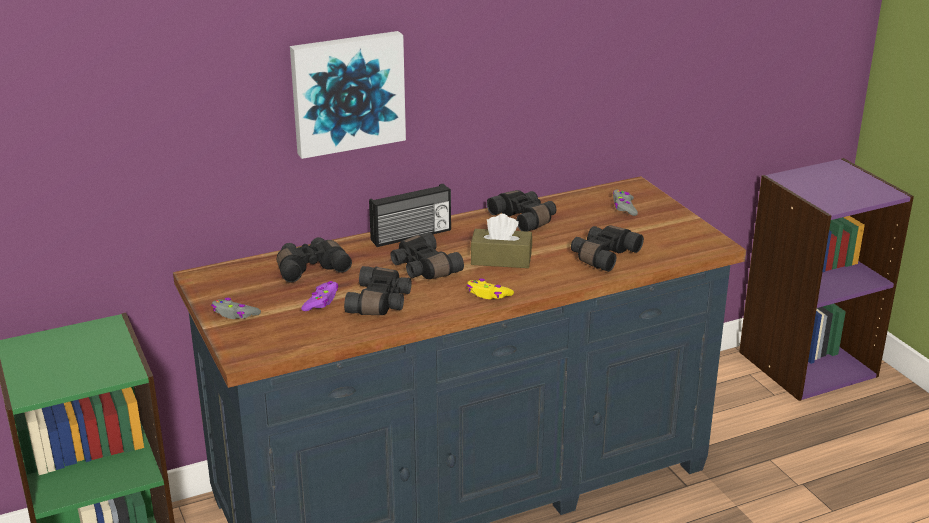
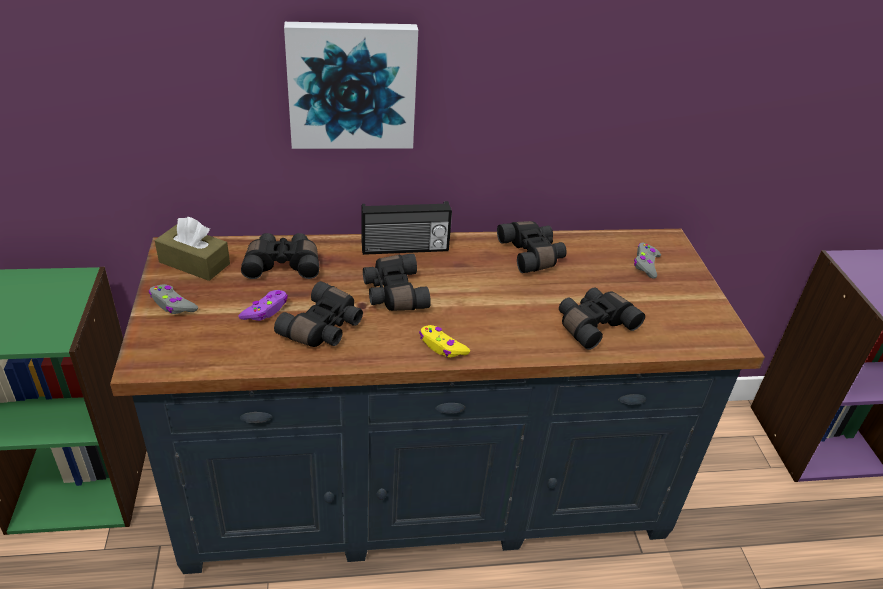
camera: 15 degrees right, 10 degrees up
(501, 259) = (480, 302): brown tissue box -> brown tissue box (194, 263)

